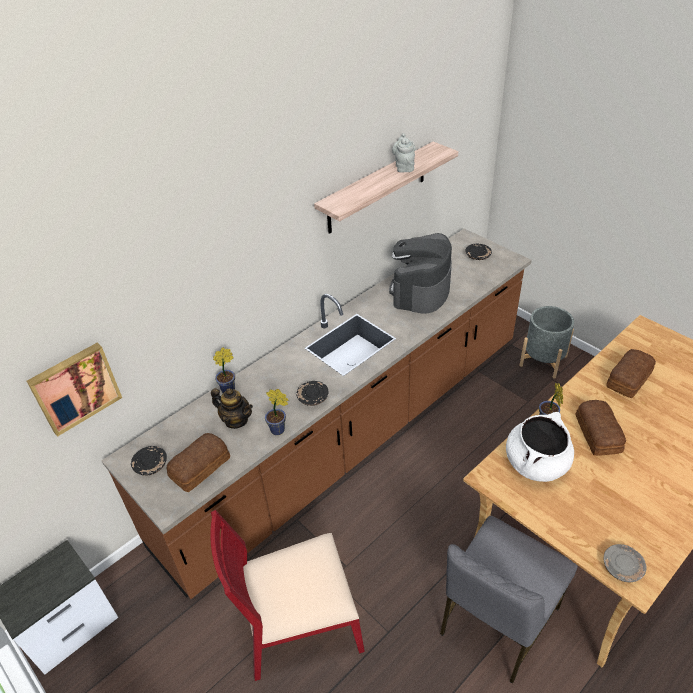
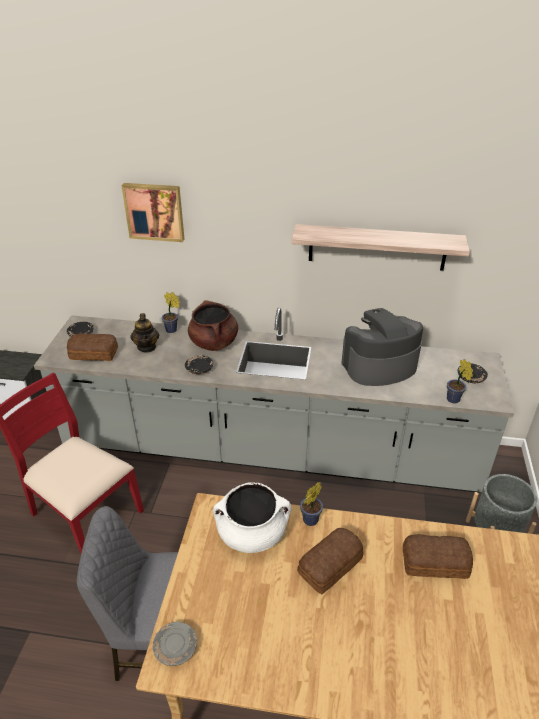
camera: 50 degrees right, 5 degrees down
(75, 387) = (64, 251): picture -> picture (154, 211)
(279, 430) = (154, 369): potted plant -> potted plant (454, 400)
(284, 369) = (214, 343): none -> brown cooking pot
(352, 437) = (269, 451): brown counter -> grey counter
(404, 167) = (402, 237): grey teapot -> none

